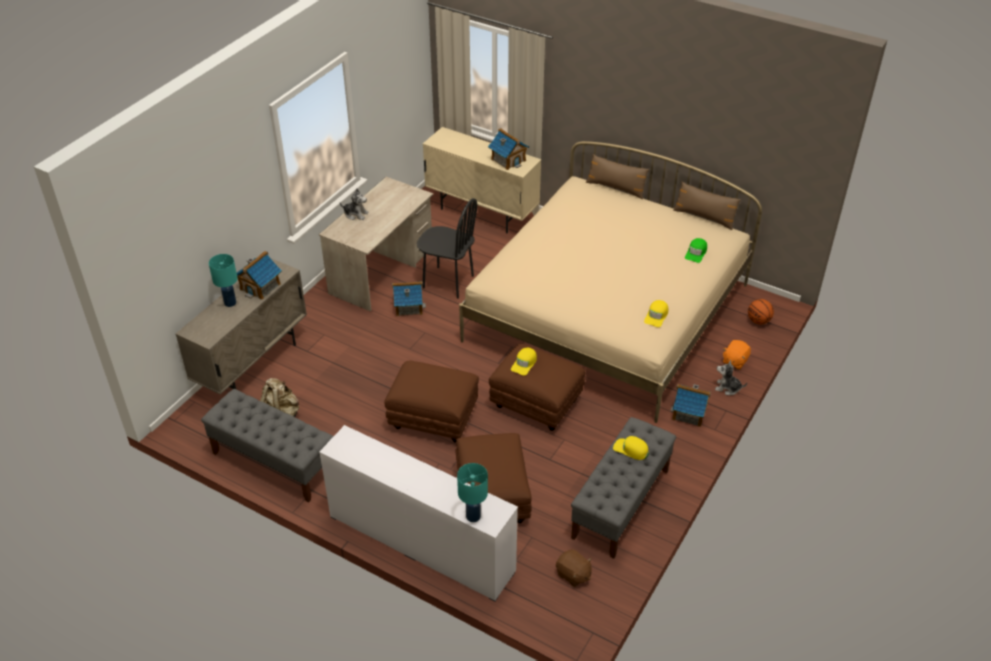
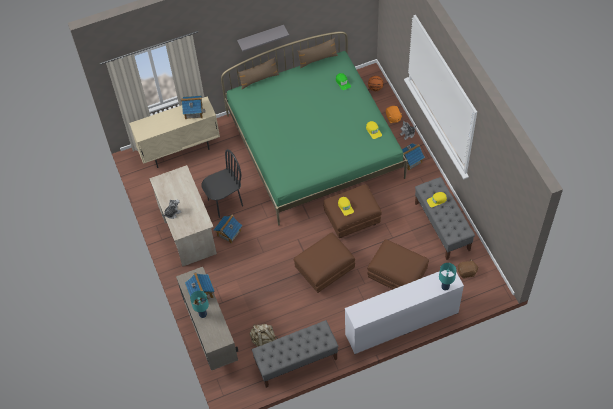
camera: 50 degrees left, 15 degrees up
(608, 312) = (314, 146): beige bed -> green bed
(639, 121) = (261, 37): none -> grey shelf

